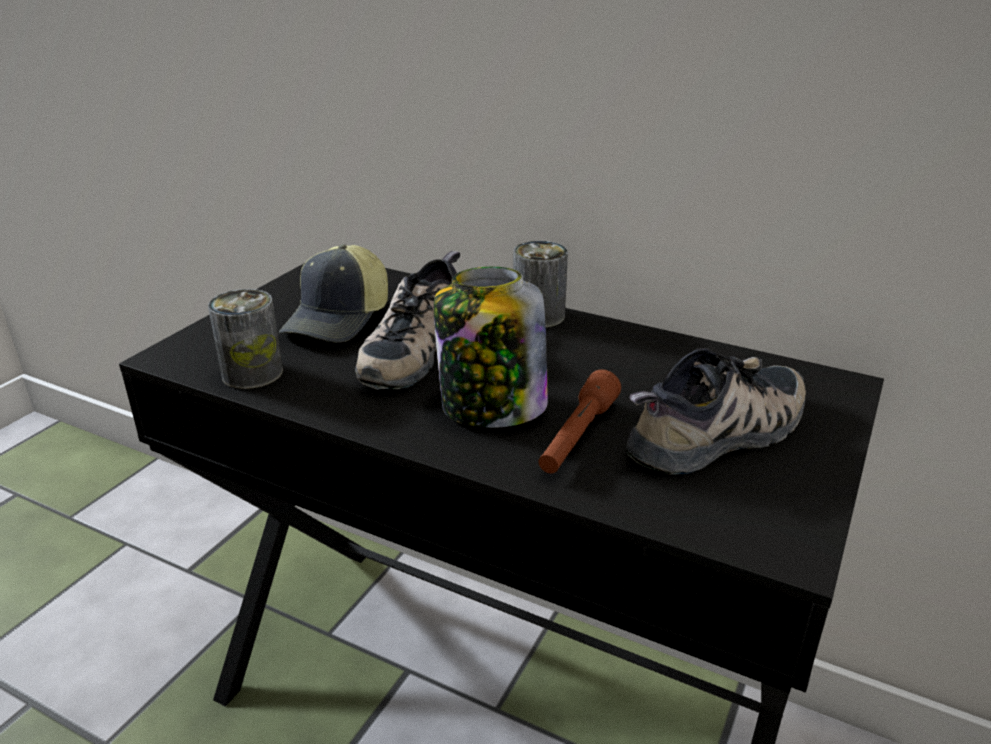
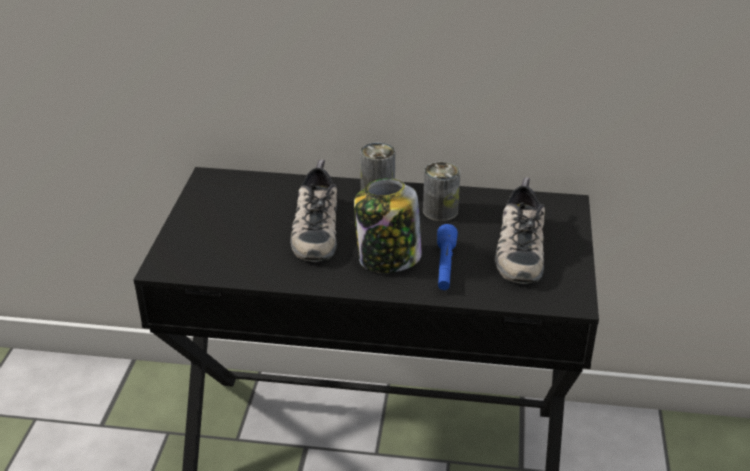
camera: 20 degrees left, 5 degrees up
(252, 373) = (228, 267): can -> can (440, 211)
(340, 319) = (253, 218): cap -> none
(577, 437) = (445, 266): brown flashlight -> blue flashlight
(720, 435) = (518, 248): shoe -> shoe turned 150 degrees clockwise

